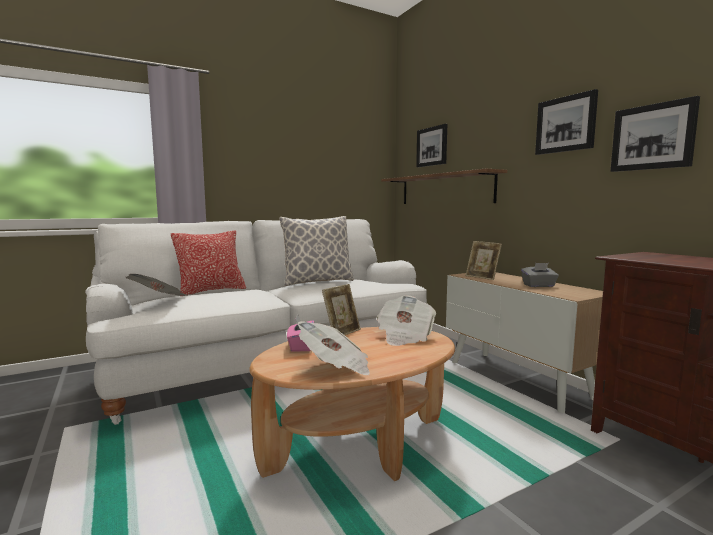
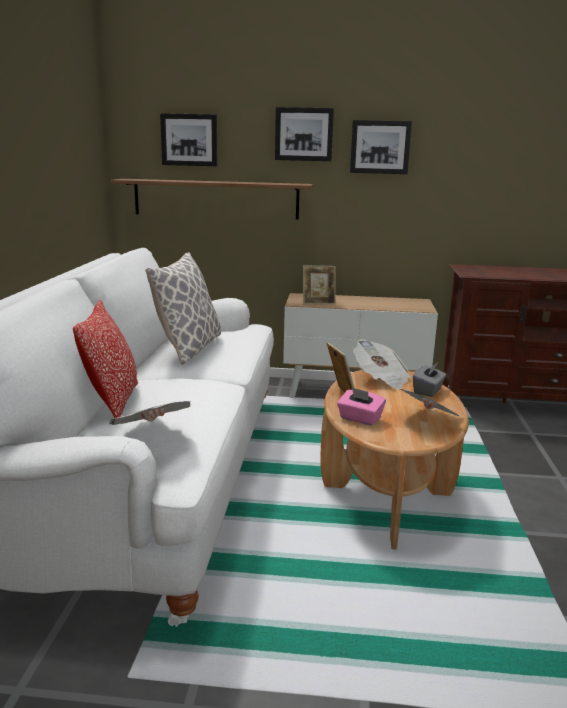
camera: 55 degrees left, 10 degrees up
(539, 285) = (377, 303): grey tissue box -> grey tissue box (428, 391)
(652, 137) = (455, 172): picture -> picture (304, 134)

